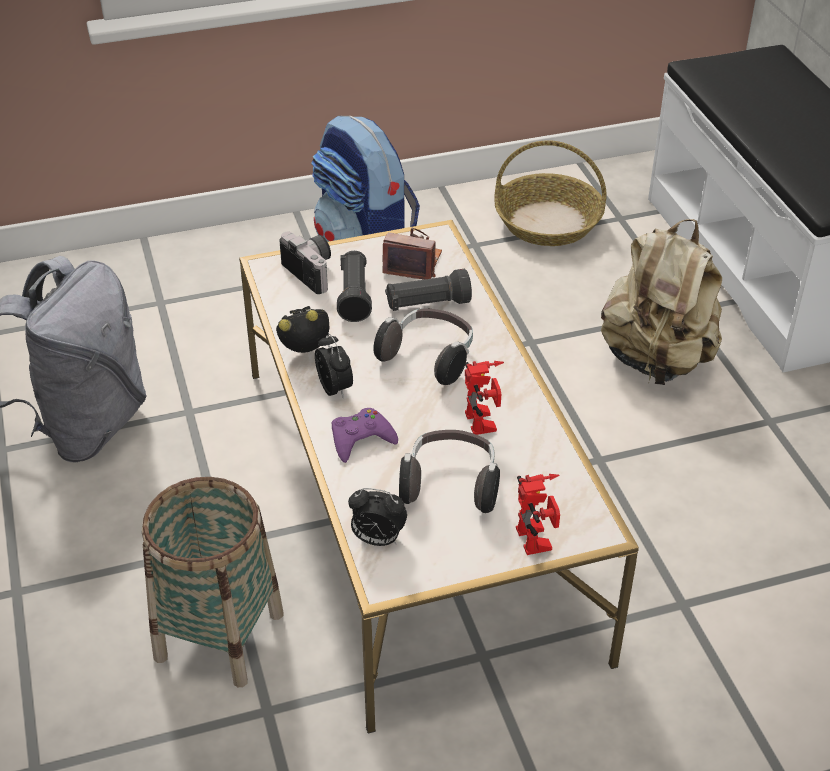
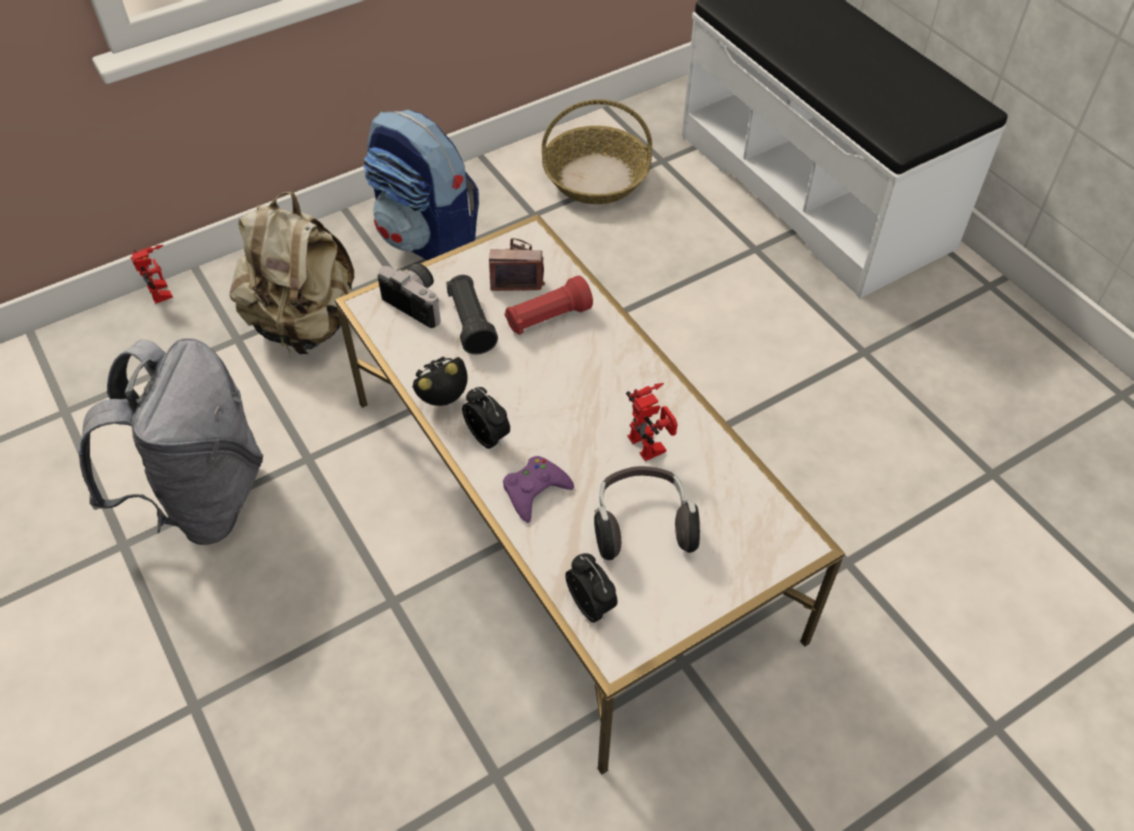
camera: 15 degrees left, 10 degrees up
(219, 635) = (421, 704): basket -> none
(377, 539) = (591, 605): alarm clock -> alarm clock turned 120 degrees counterclockwise
(427, 304) = (547, 318): black flashlight -> red flashlight
(429, 357) = (570, 380): headphones -> none
(540, 540) = (750, 567): toy robot -> toy robot (164, 292)
(656, 360) = (743, 307): beige backpack -> beige backpack (306, 325)

